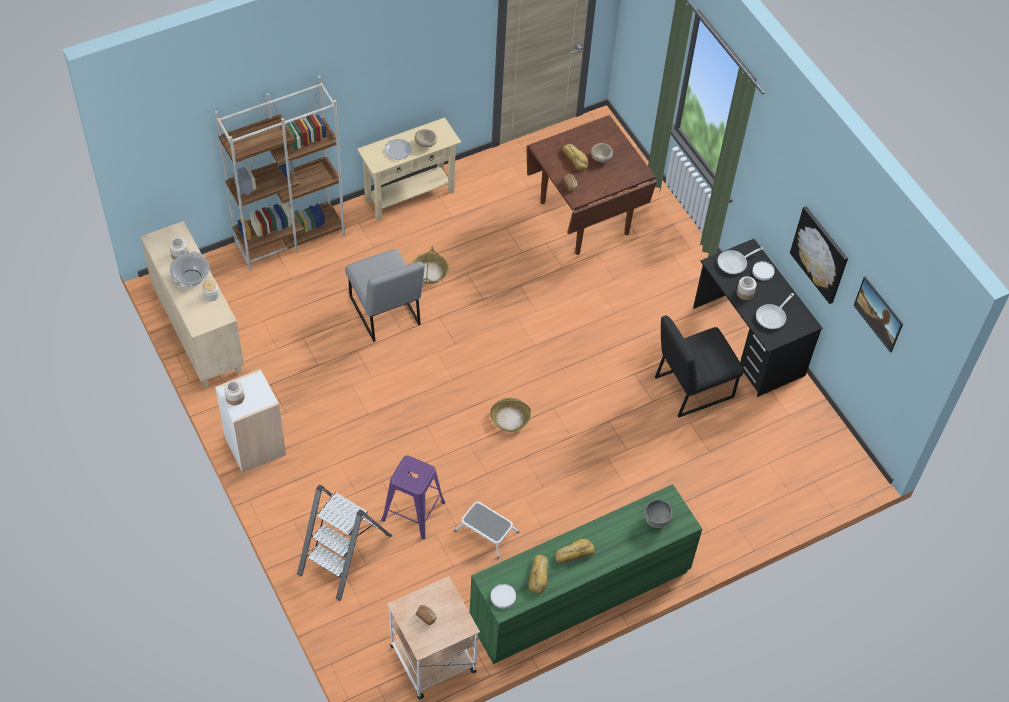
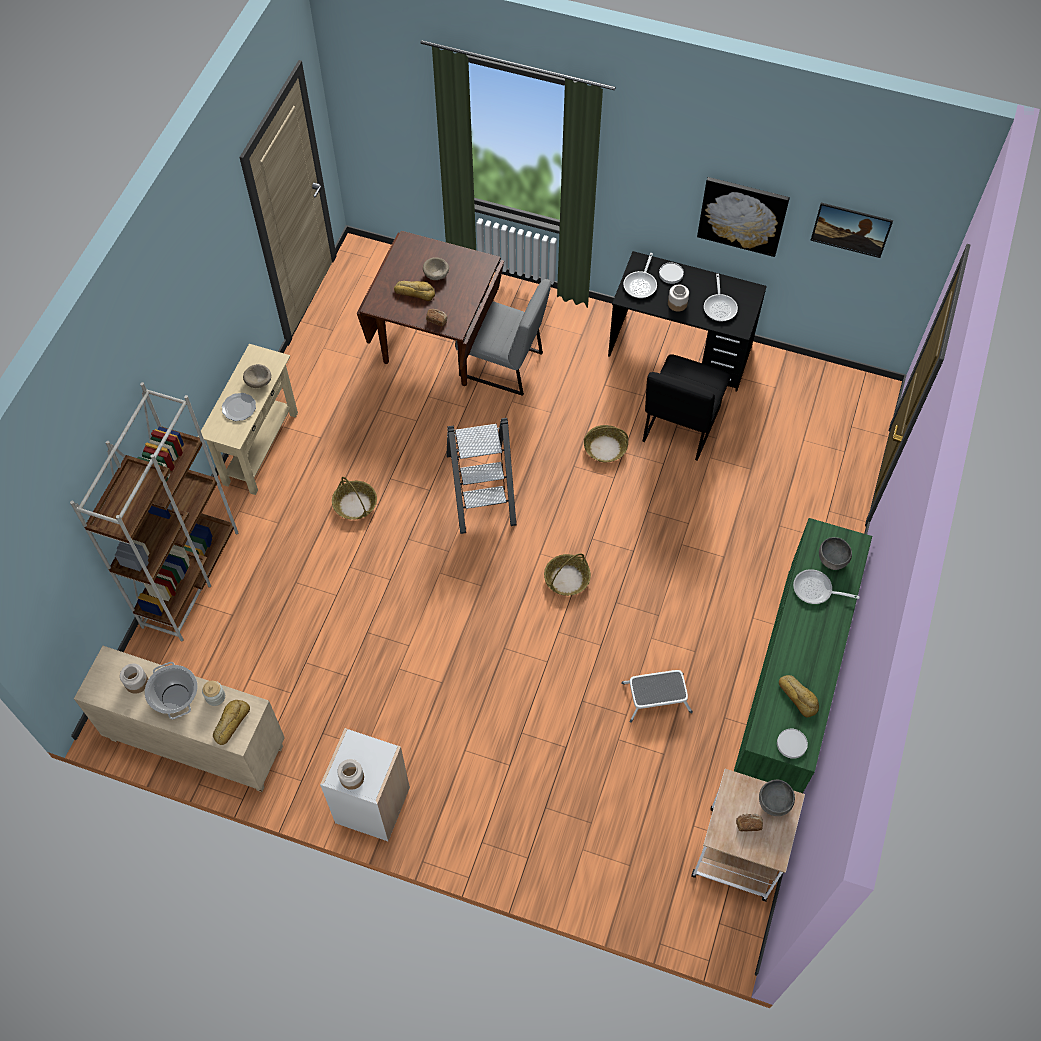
camera: 40 degrees left, 5 degrees up
(345, 553) = (562, 829): grey step ladder -> grey step ladder (480, 488)
(385, 312) = (355, 575): grey chair -> grey chair (503, 365)
(413, 511) = (577, 736): purple stool -> none
(454, 619) = (773, 803): none -> grey bowl
(574, 553) = (802, 650): bread -> bread (230, 723)
(625, 362) = (605, 448): none -> basket
(625, 528) = (816, 590): none -> frying pan

